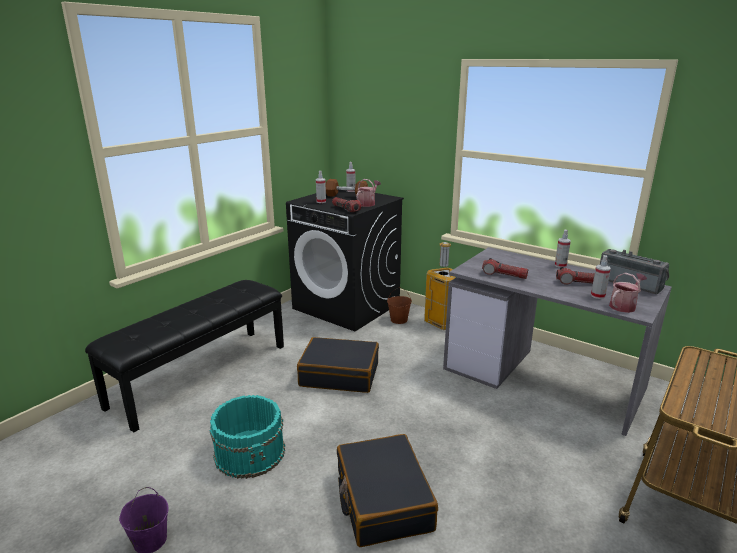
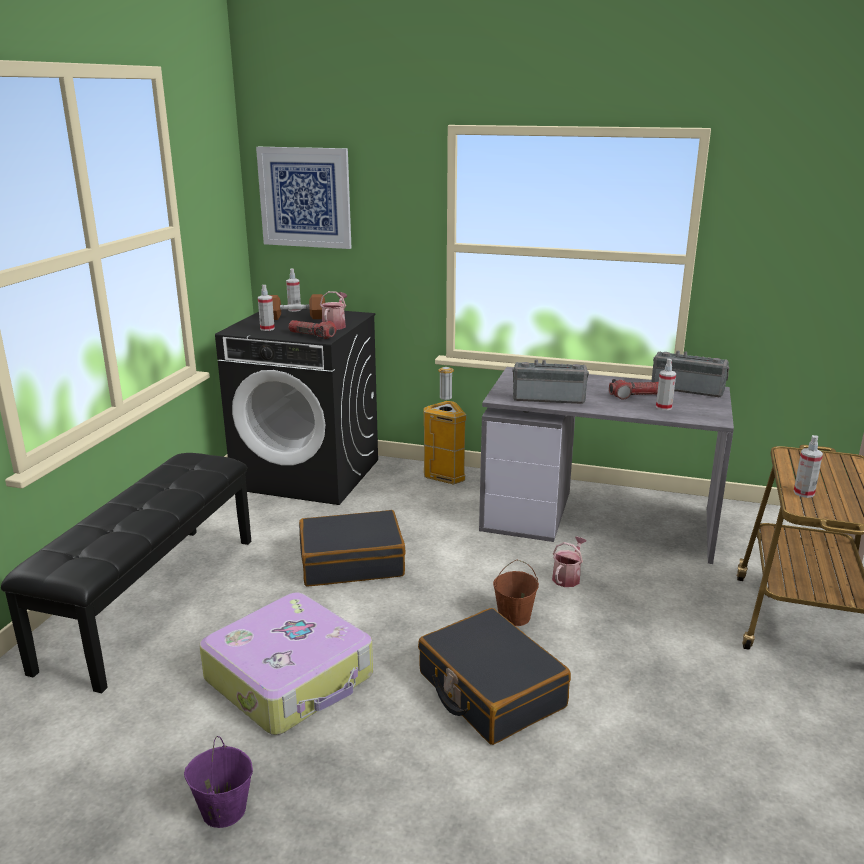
camera: 20 degrees left, 0 degrees up
(250, 452) = (291, 678): turquoise bucket -> suitcase
(364, 112) = (305, 197): none -> picture
(399, 320) = (389, 481): brown bucket -> brown bucket (514, 616)
(504, 275) = (549, 398): flashlight -> radio
(560, 265) = (603, 378): spray bottle -> spray bottle (804, 493)
(624, 305) = (696, 414): watering can -> watering can (567, 577)

